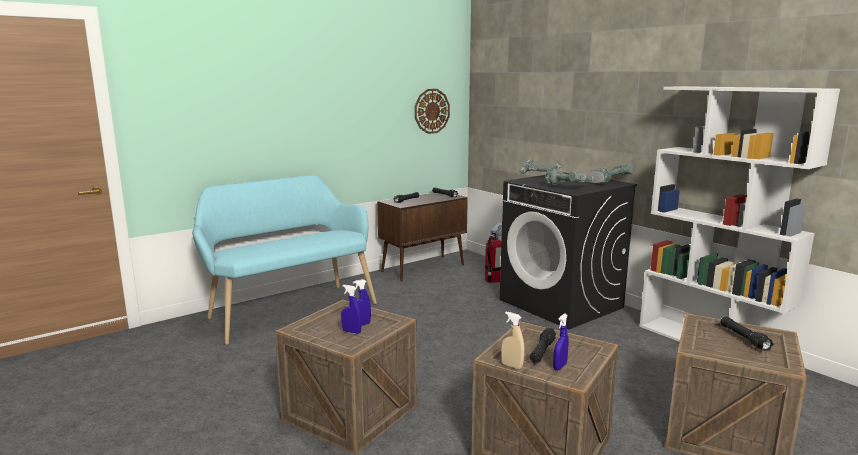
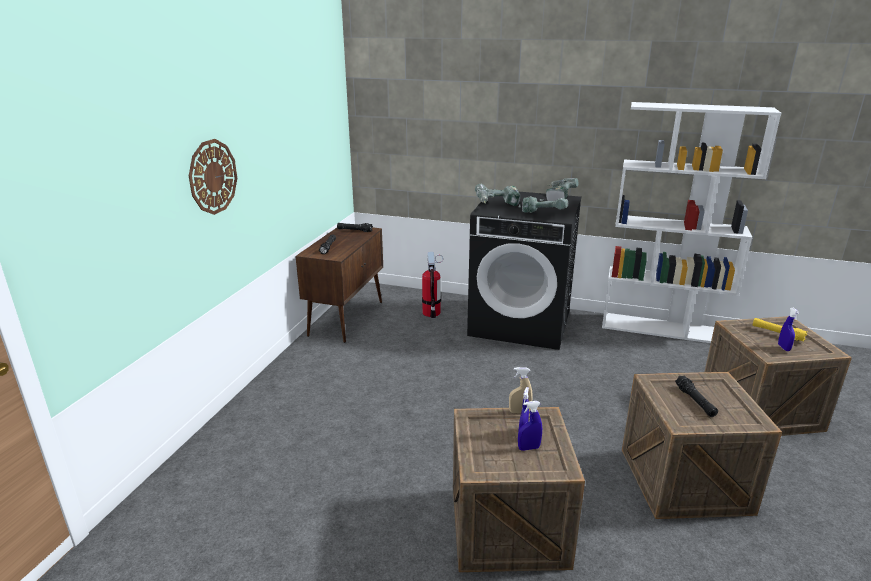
camera: 35 degrees left, 10 degrees up
(289, 309) = (268, 426): turquoise bench -> none
(431, 111) = (323, 131): wall clock -> wall clock (212, 177)
(512, 366) = (705, 428): beige spray bottle -> beige spray bottle (519, 412)
(560, 367) = (728, 412): blue spray bottle -> blue spray bottle (783, 347)
(744, 338) = (777, 333): black flashlight -> yellow flashlight

